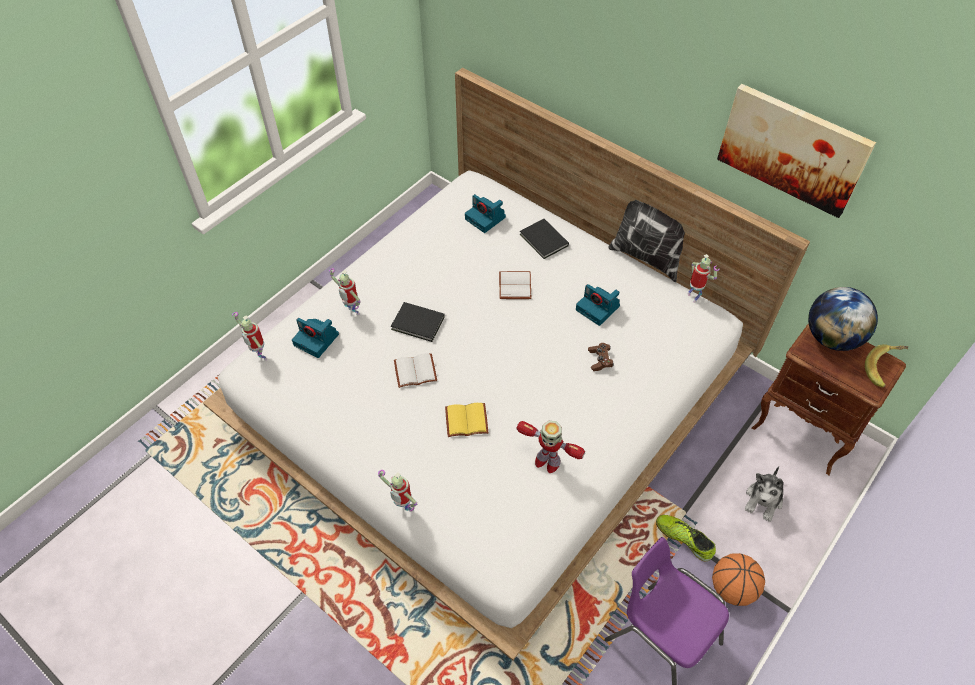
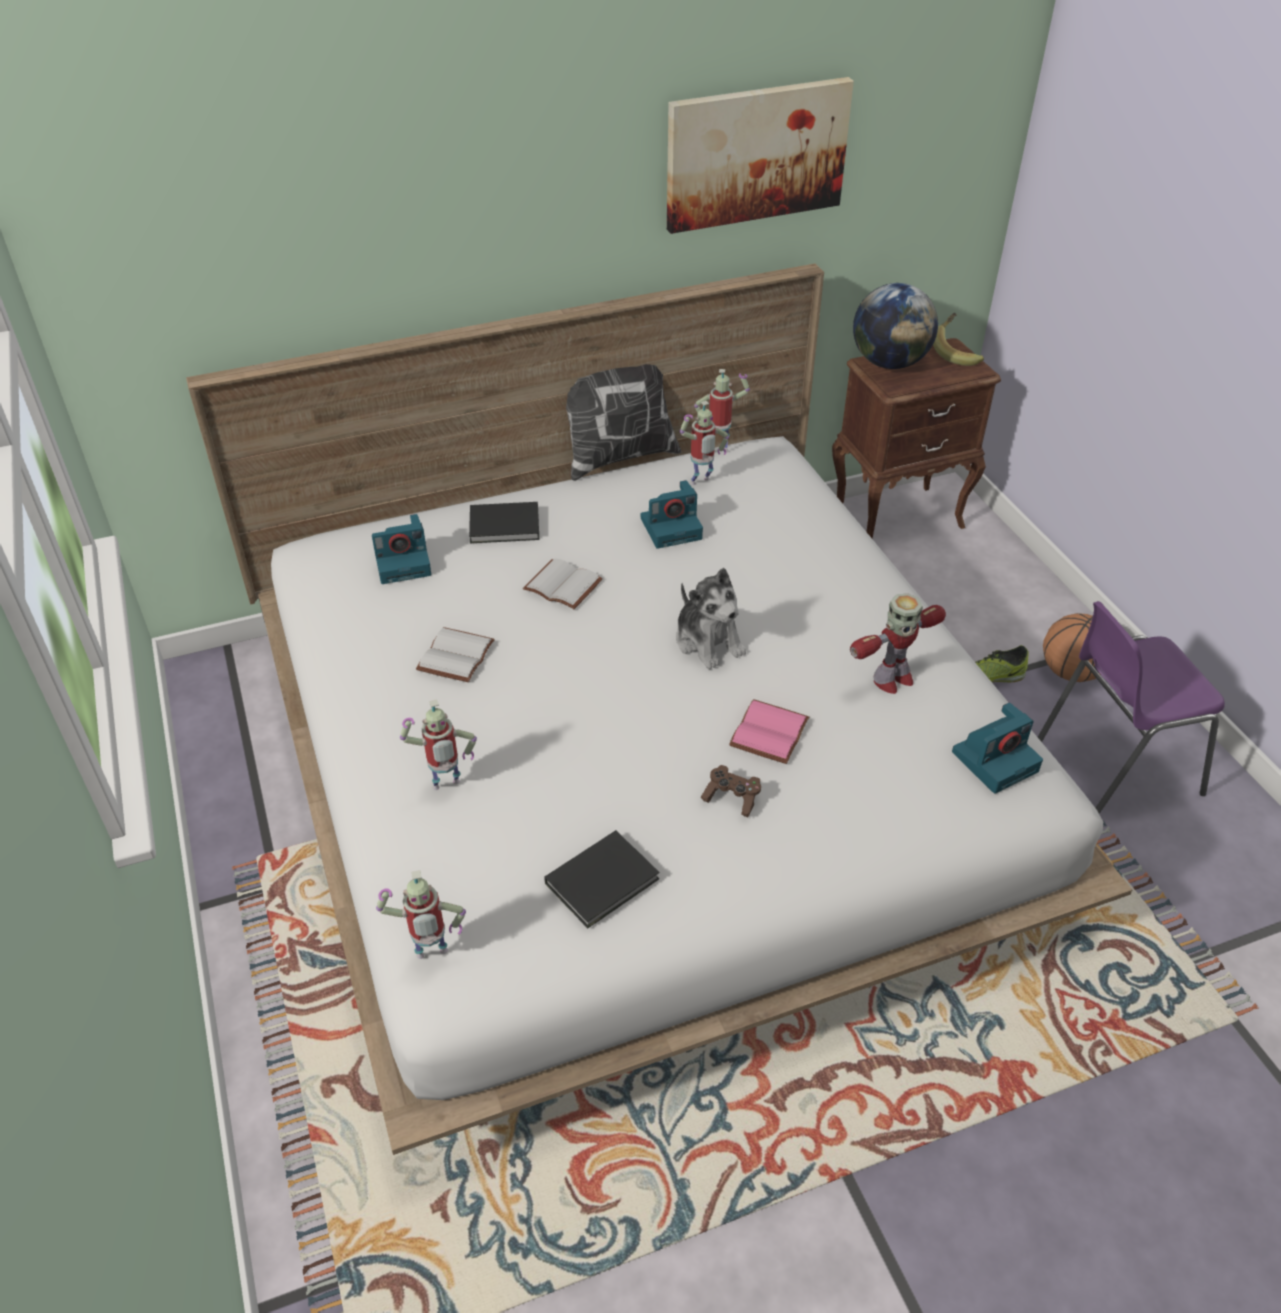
camera: 60 degrees left, 10 degrees down
(317, 340) = (466, 856): camera -> camera (996, 760)
(403, 508) = (880, 871): toy robot -> toy robot (701, 483)
(416, 370) = (632, 753): white book -> white book (454, 655)
(418, 324) = (544, 715): black book -> black book (605, 881)
(466, 422) = (771, 734): yellow book -> pink book
(600, 360) = (760, 562): brown game controller -> brown game controller (732, 797)
(763, 500) = (967, 591): plush toy -> plush toy (708, 641)

